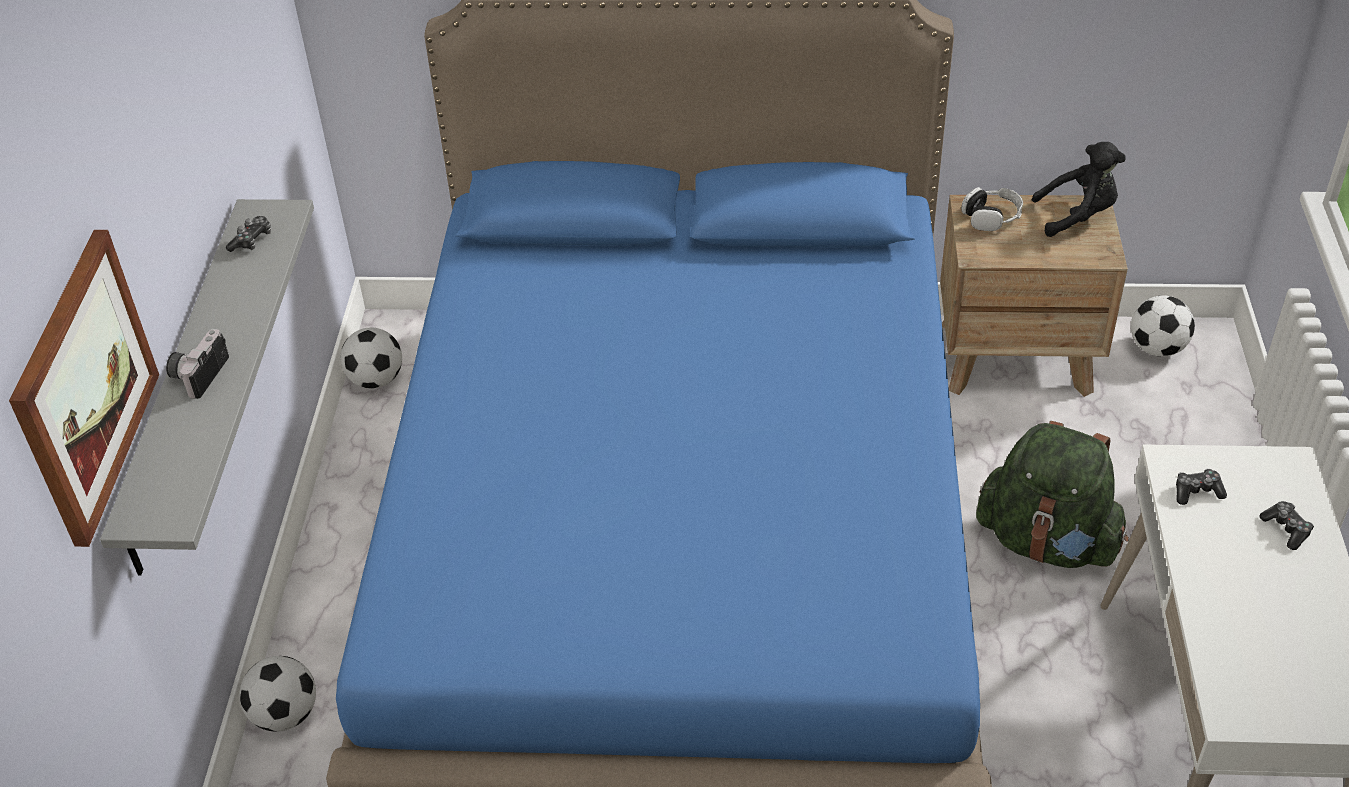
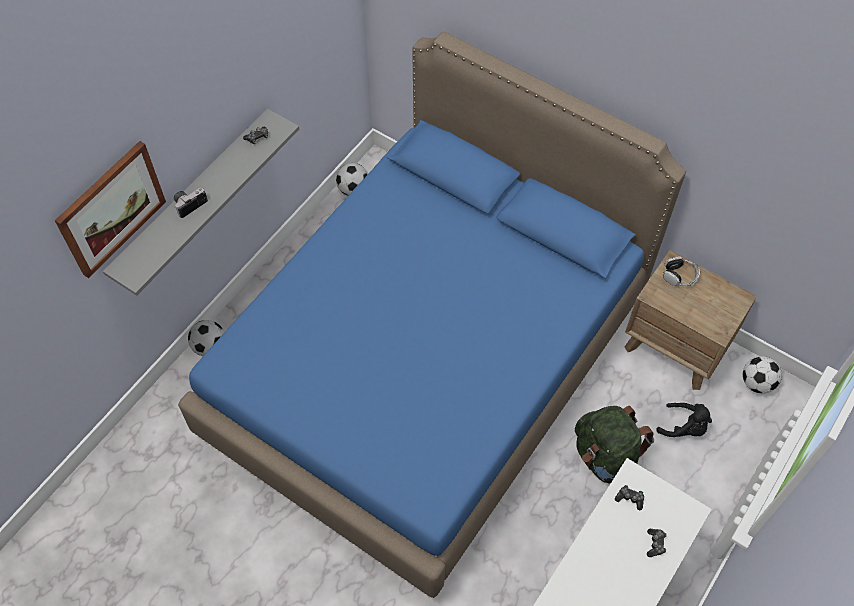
camera: 30 degrees right, 15 degrees up
(1078, 216) = (727, 300): black plush toy -> black plush toy (684, 427)

